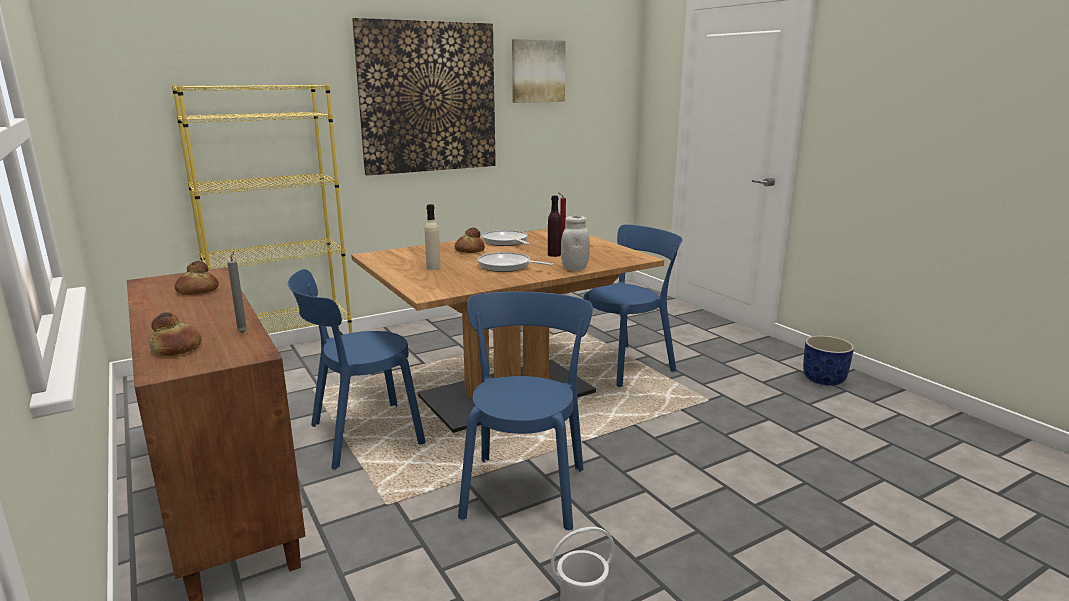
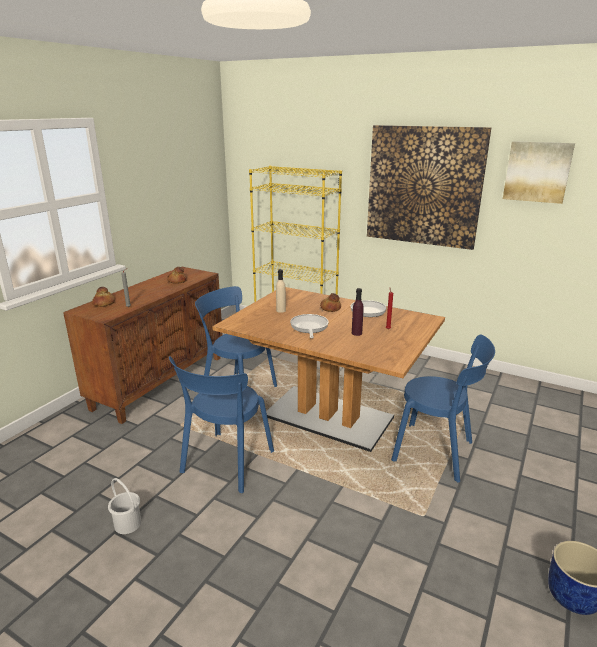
camera: 60 degrees right, 5 degrees up
(525, 487) = (225, 464): blue chair -> blue chair turned 135 degrees clockwise
(574, 268) = (331, 348): white jar -> none

